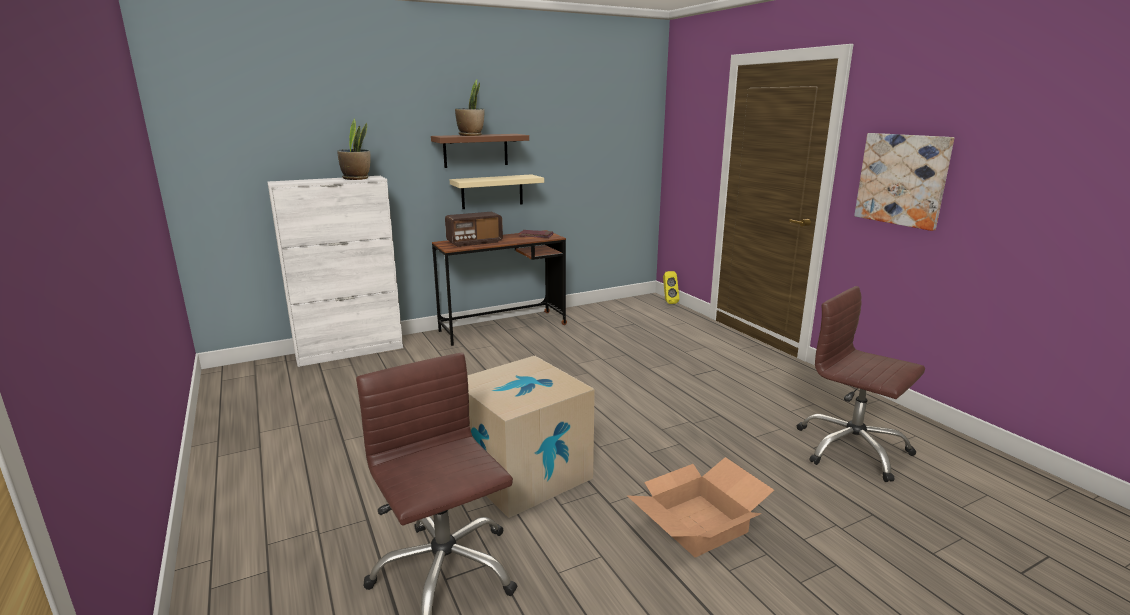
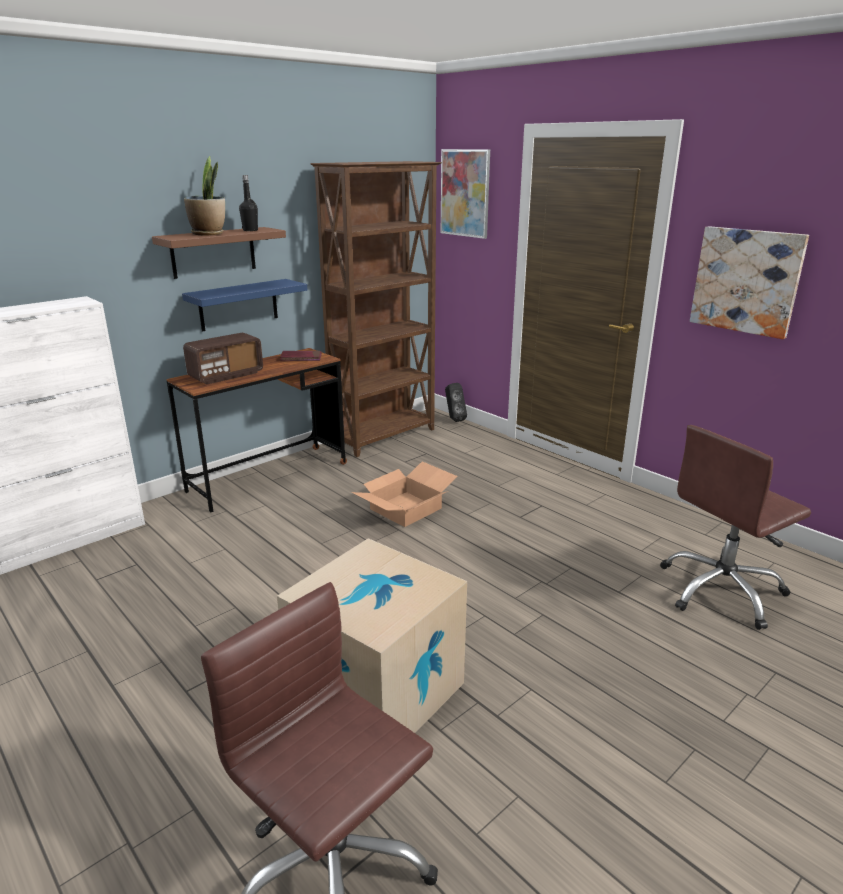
camera: 15 degrees left, 5 degrees up
(356, 178) = (56, 305): potted plant -> none
(492, 191) = (238, 305): beige shelf -> blue shelf
(503, 134) = (250, 230): none -> black bottle
(605, 309) = (385, 436): none -> brown bookcase
(668, 302) = (453, 419): yellow speaker -> black speaker
(686, 113) = (465, 193): none -> picture
(698, 523) = (606, 723): cardboard box -> cardboard box (405, 508)
(851, 449) = (721, 590): brown office chair -> brown office chair turned 60 degrees counterclockwise

